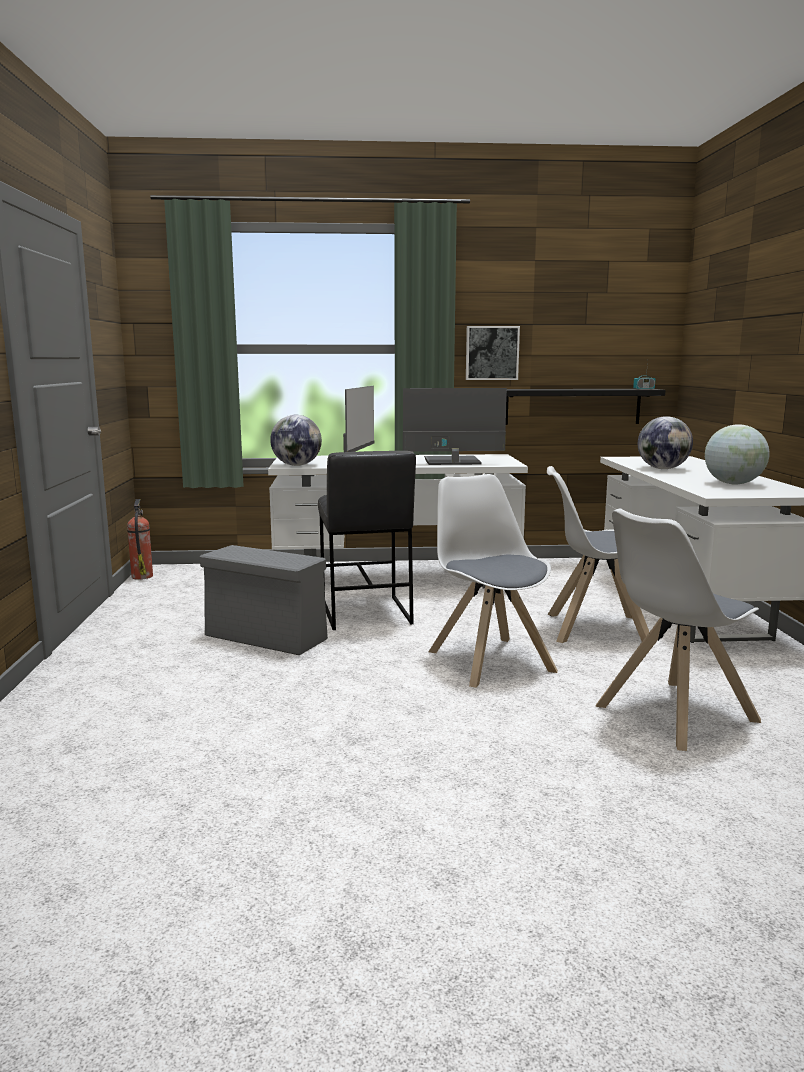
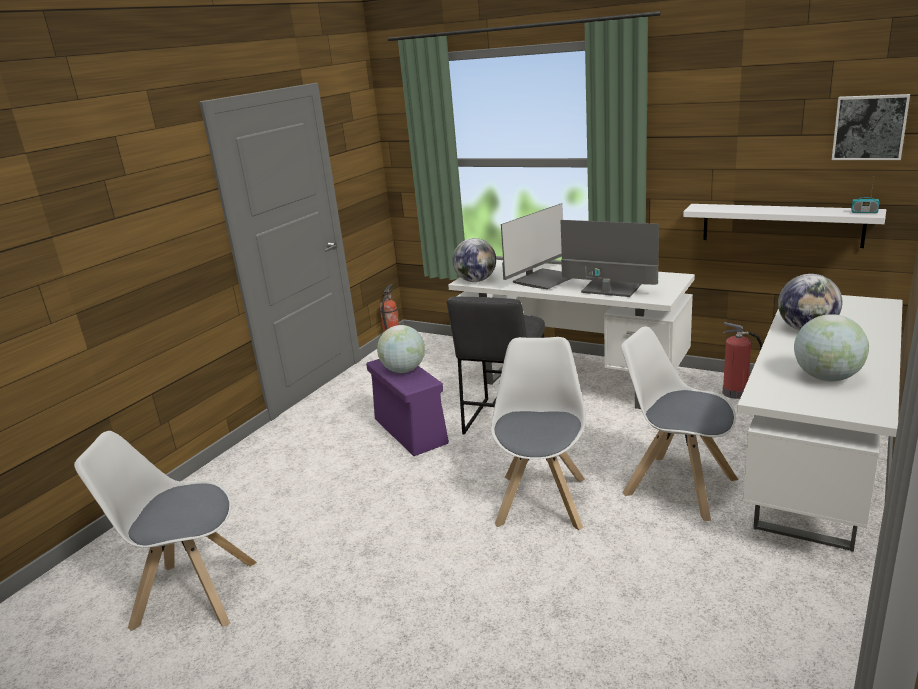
camera: 35 degrees right, 10 degrees up
(262, 555) = (403, 370): none -> globe
(263, 637) = (409, 430): grey storage box -> purple storage box
(492, 353) = (690, 167): picture -> picture (869, 127)
(554, 569) = (736, 393): none -> fire extinguisher
(572, 406) = (781, 225): black shelf -> white shelf
(672, 715) = (621, 608): chair -> chair (191, 594)

